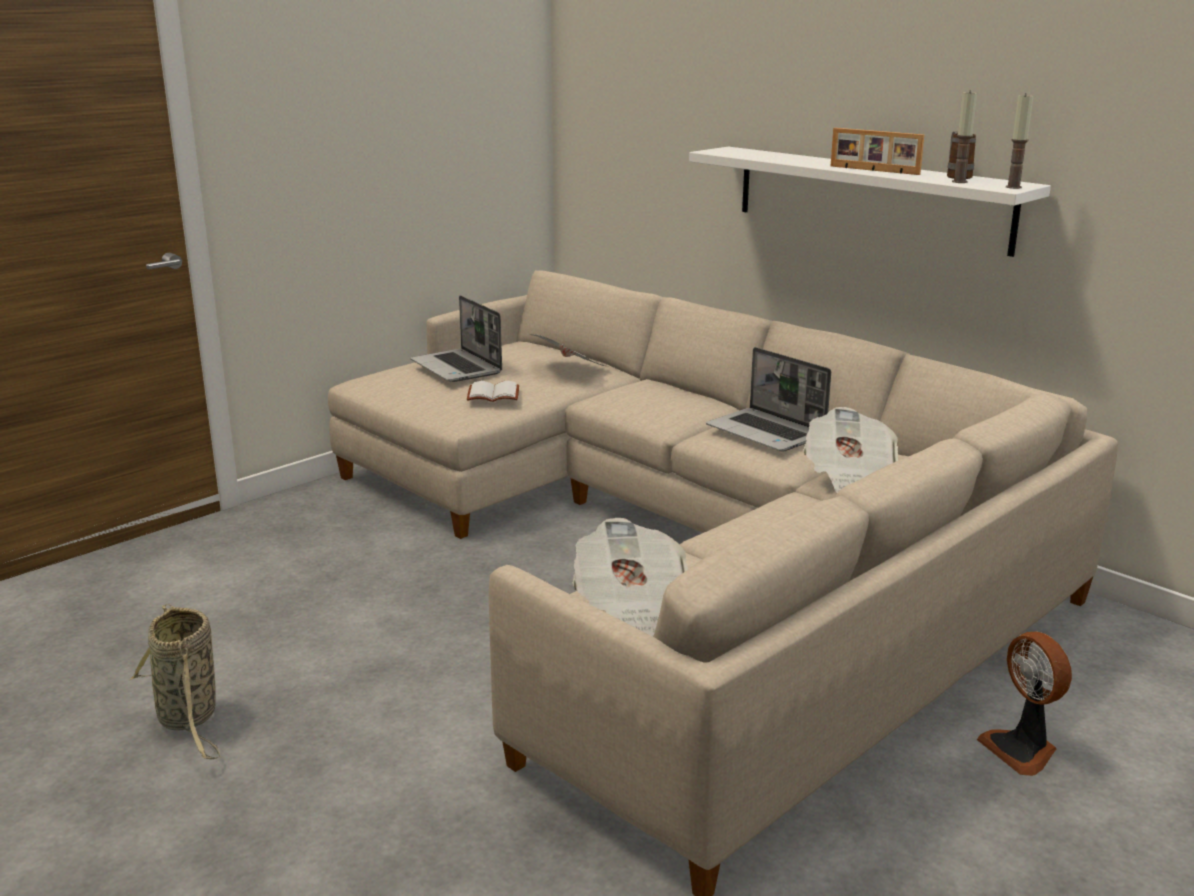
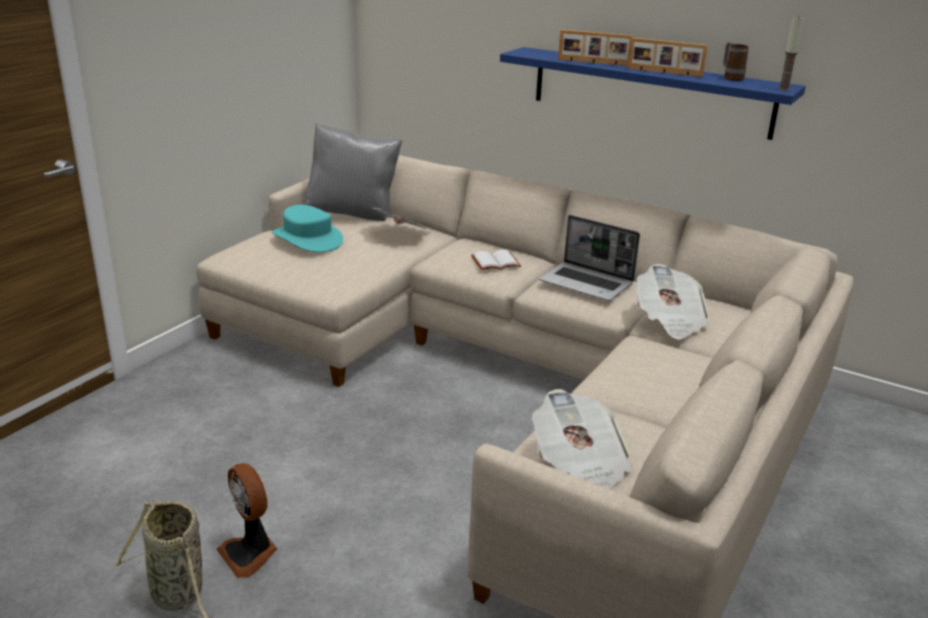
camera: 15 degrees left, 5 degrees up
(458, 368) = (308, 238): laptop -> turquoise hat
(492, 395) = (350, 263): white book -> white book (495, 263)
(527, 348) = (354, 215): none -> grey pillow
(794, 161) = (593, 63): none -> picture frame
(869, 198) = (650, 91): white shelf -> blue shelf
(959, 182) = (739, 84): candle -> none
(1022, 750) = (838, 524): fan -> fan (250, 553)

